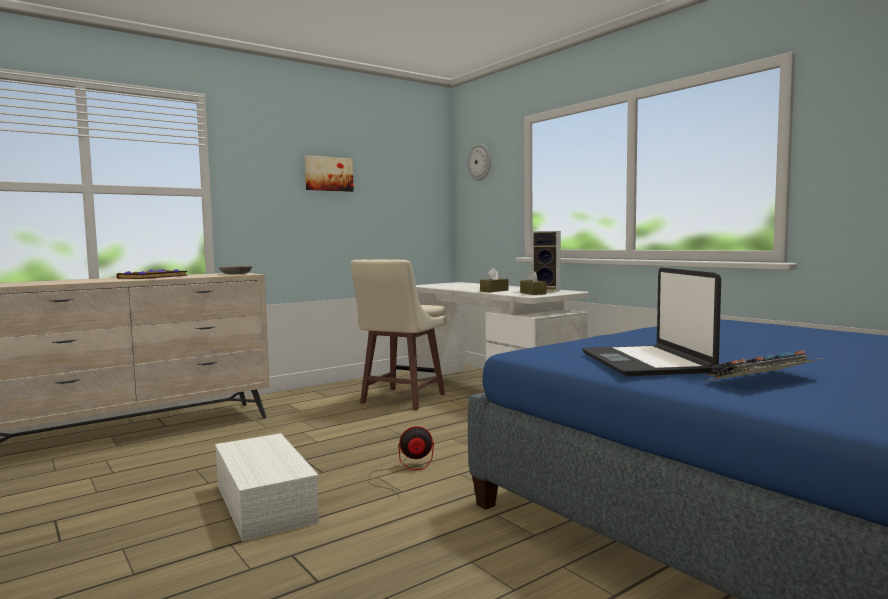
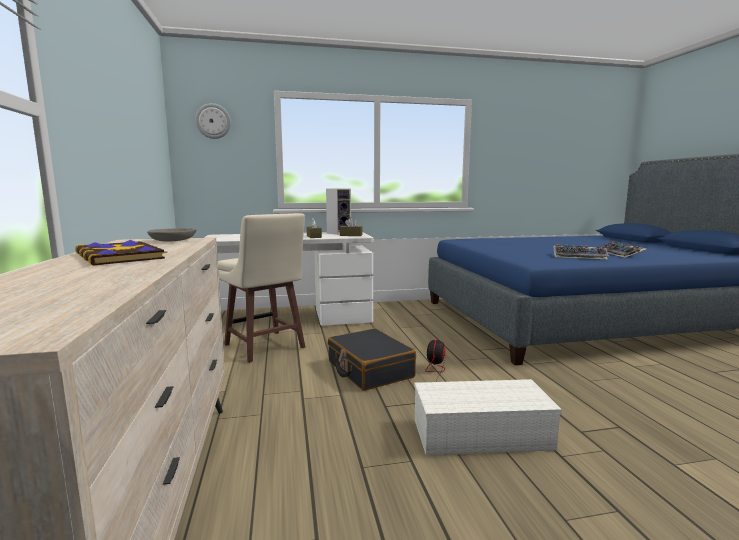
camera: 65 degrees left, 5 degrees up
(328, 174) = (118, 109): picture -> none
(384, 440) = (369, 370): none -> black suitcase
(646, 362) = (579, 256): laptop -> keyboard

